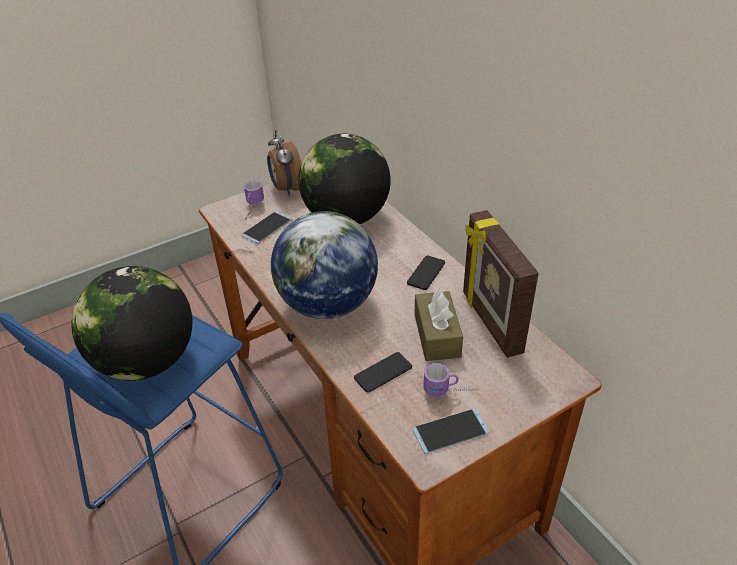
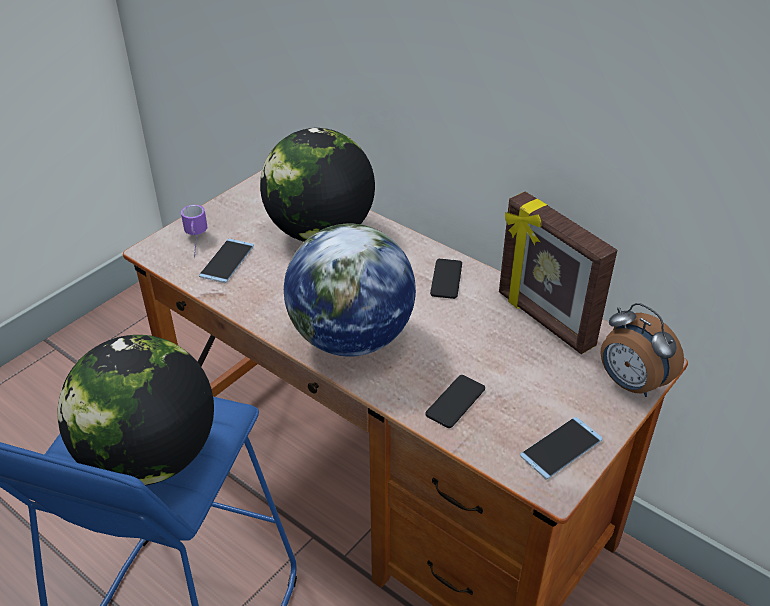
camera: 20 degrees left, 0 degrees up
(287, 189) = (227, 209): alarm clock -> alarm clock (630, 384)
(437, 335) = (494, 347): brown tissue box -> none
(450, 392) = (540, 406): mug -> none

